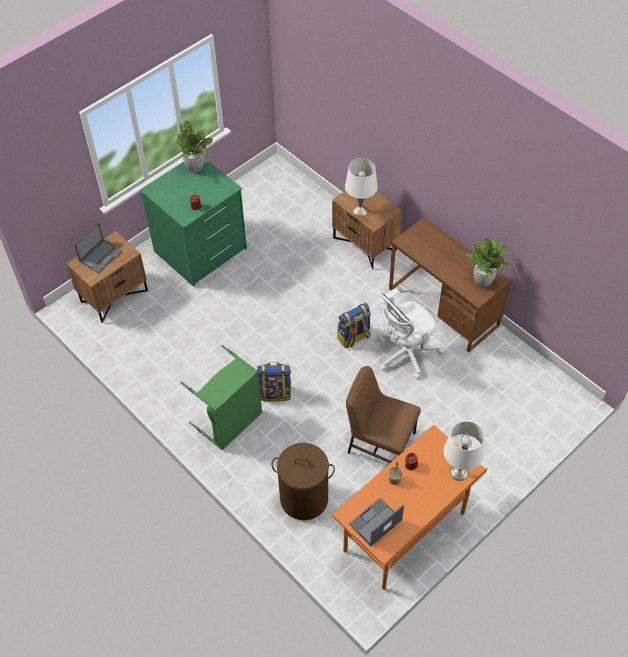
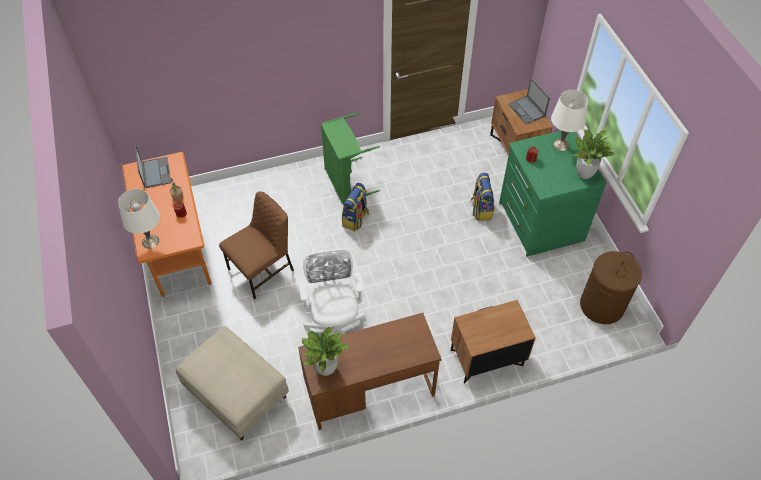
camera: 115 degrees right, 0 degrees up
(304, 498) = (251, 202): brown laundry basket -> brown laundry basket (602, 306)
(353, 337) = (377, 297): backpack -> backpack (481, 209)
(360, 210) = (490, 317): white table lamp -> white table lamp (561, 144)
(511, 398) = (236, 393): none -> beige ottoman

